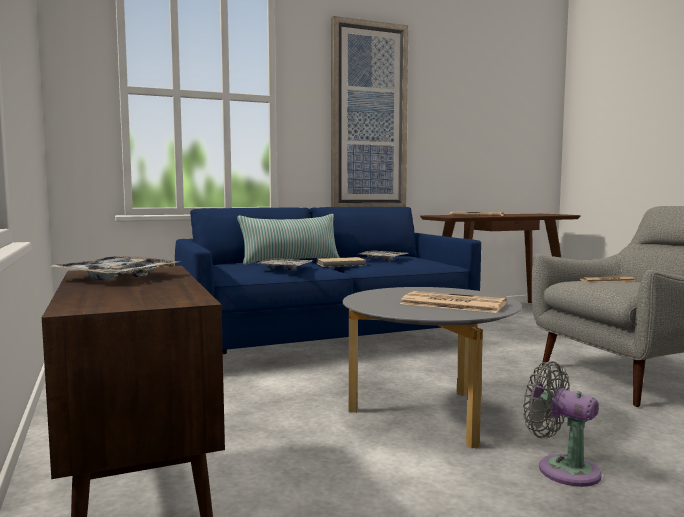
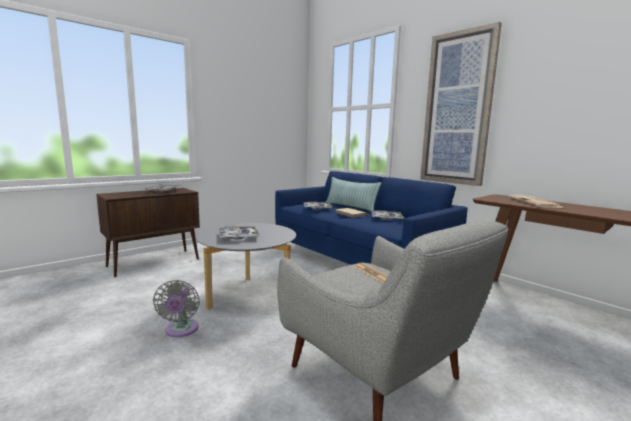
camera: 70 degrees right, 5 degrees up
(451, 303) = (238, 237): newspaper -> tray
(562, 469) = (181, 330): grey fan -> grey fan turned 150 degrees clockwise

